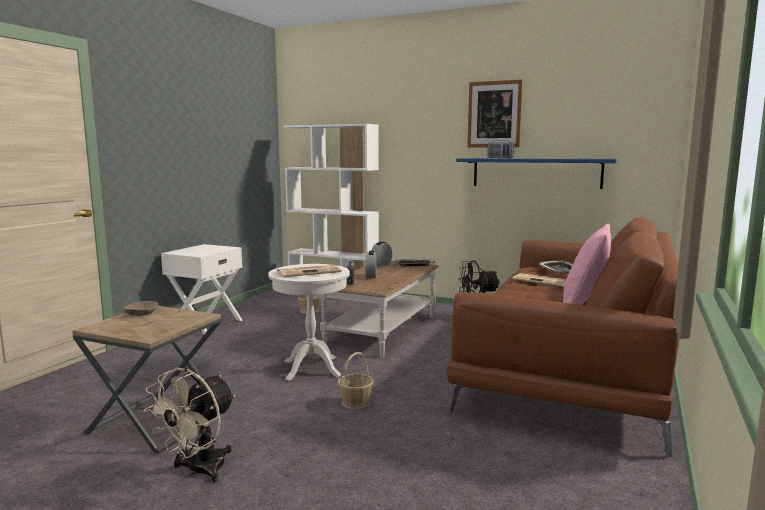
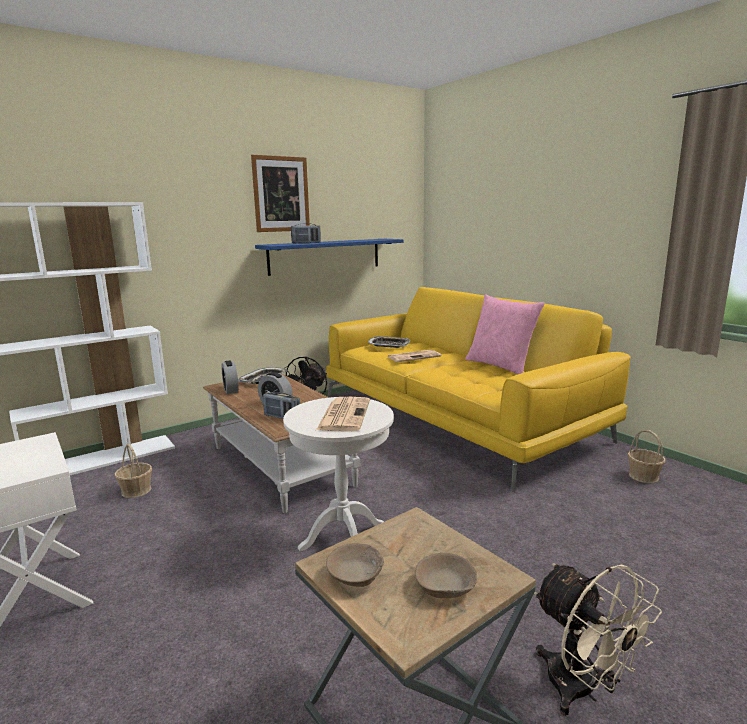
camera: 60 degrees left, 5 degrees up
(136, 328) = (445, 586): none -> beige bowl
(356, 402) = (460, 532): basket -> basket (643, 476)
(571, 365) = (457, 419): brown sofa -> yellow sofa

